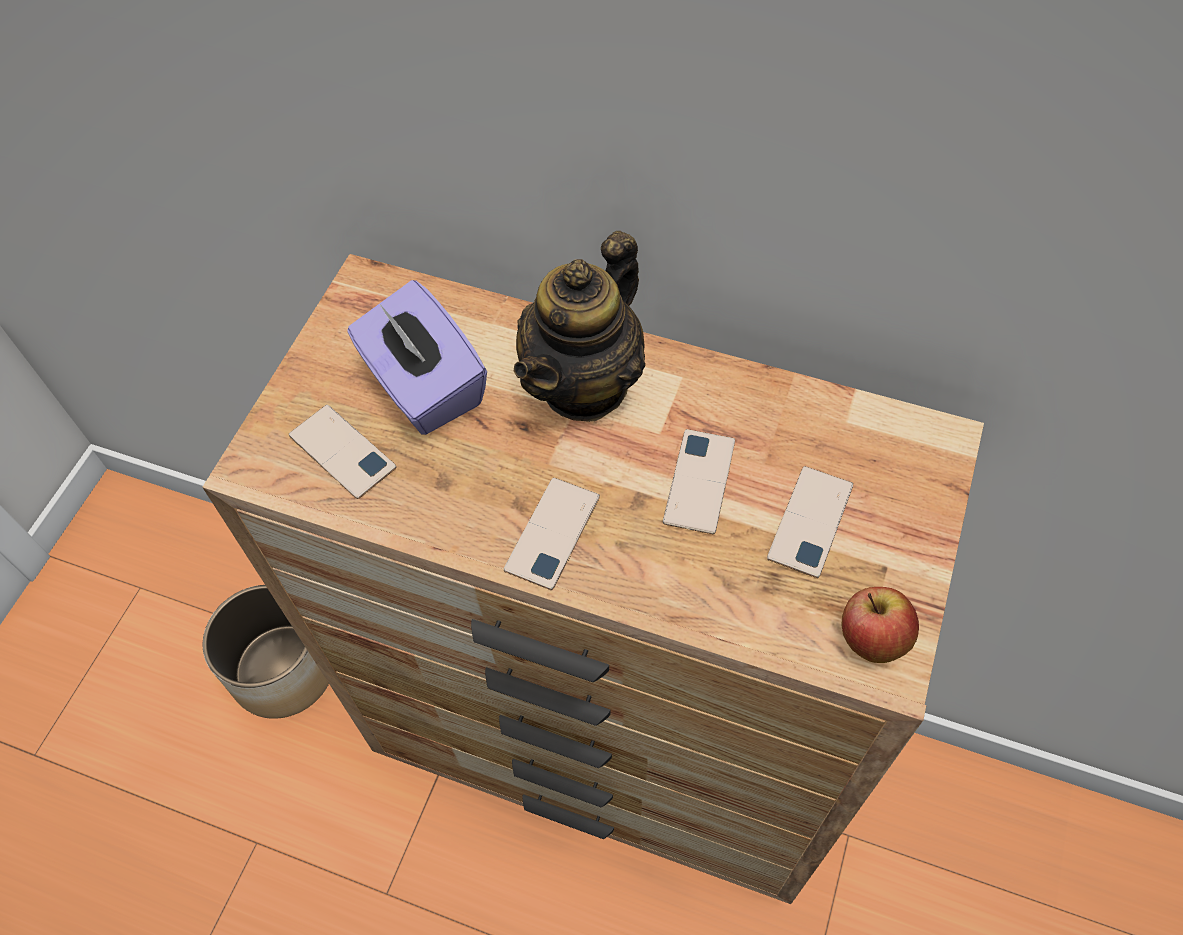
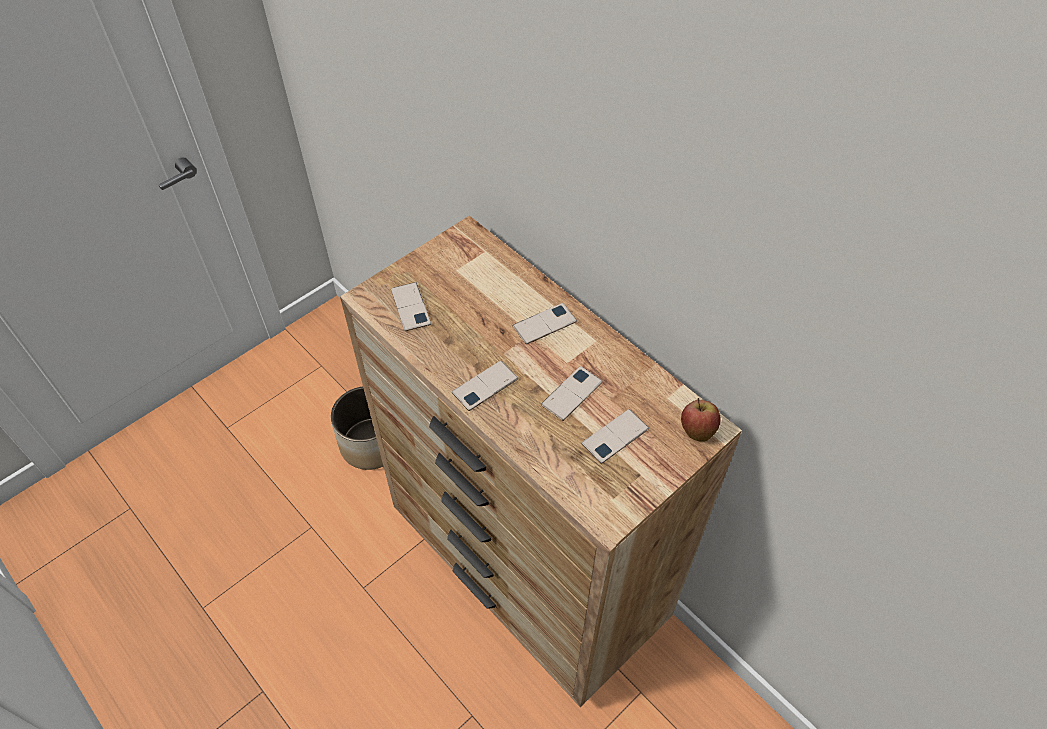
camera: 25 degrees right, 5 degrees down
(424, 386) = (466, 293): purple tissue box -> none
(585, 384) = (544, 324): teapot -> phone
(871, 640) = (608, 504): apple -> apple (697, 430)

